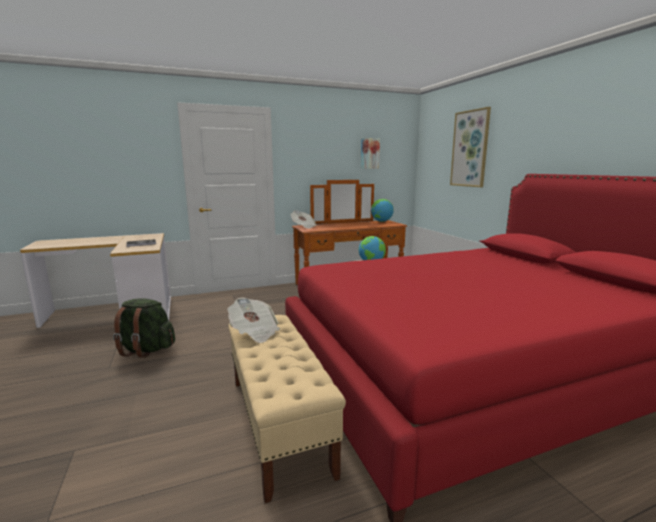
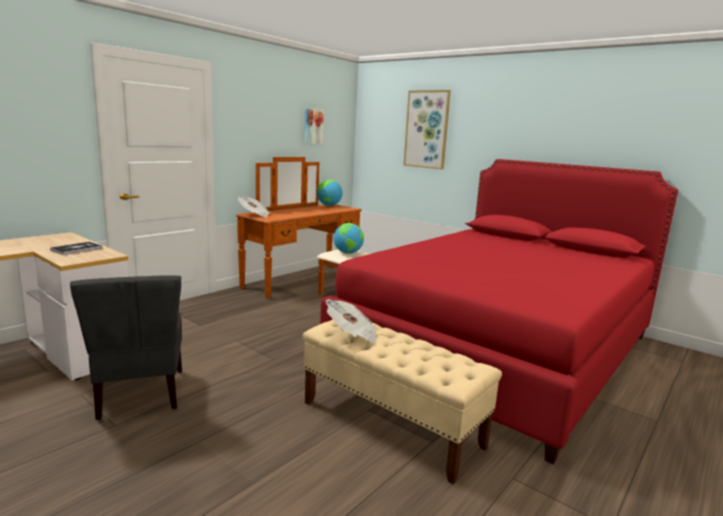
camera: 30 degrees left, 0 degrees up
(146, 350) = (140, 394): green backpack -> grey chair

